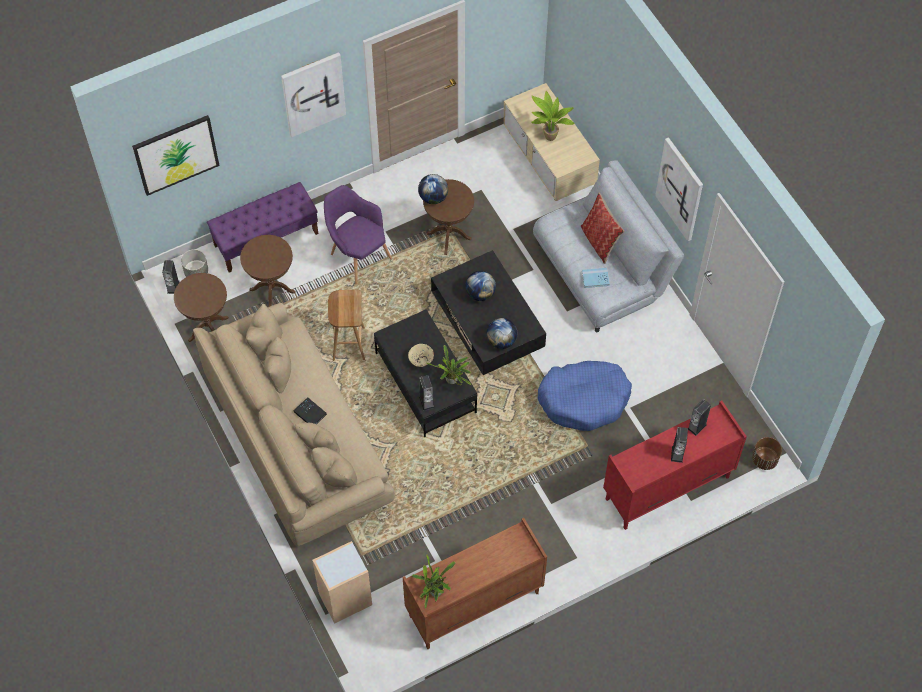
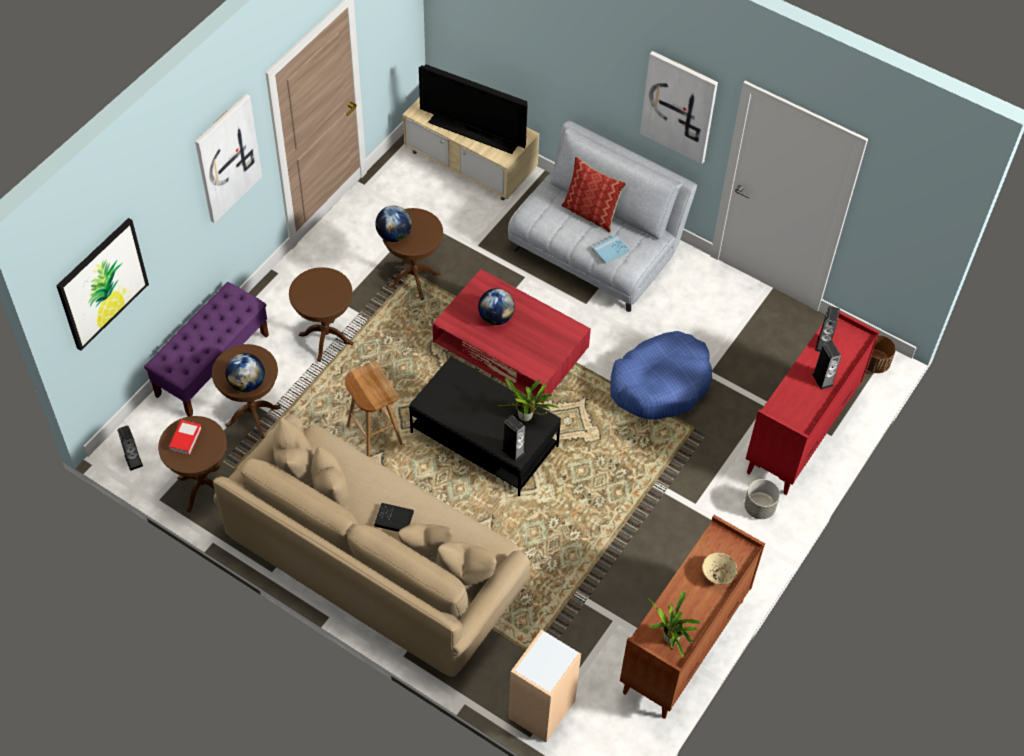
camera: 30 degrees left, 5 degrees down
(196, 272) = (151, 433): grey planter -> grey planter (759, 507)
(197, 289) = (185, 439): none -> book
(357, 255) = (326, 339): purple armchair -> brown side table
(421, 360) = (479, 410): beige bowl -> beige bowl (718, 575)
(487, 322) = (510, 349): black coffee table -> red coffee table
(501, 341) = (549, 355): globe -> globe (247, 383)
(549, 138) = (474, 133): potted plant -> television

